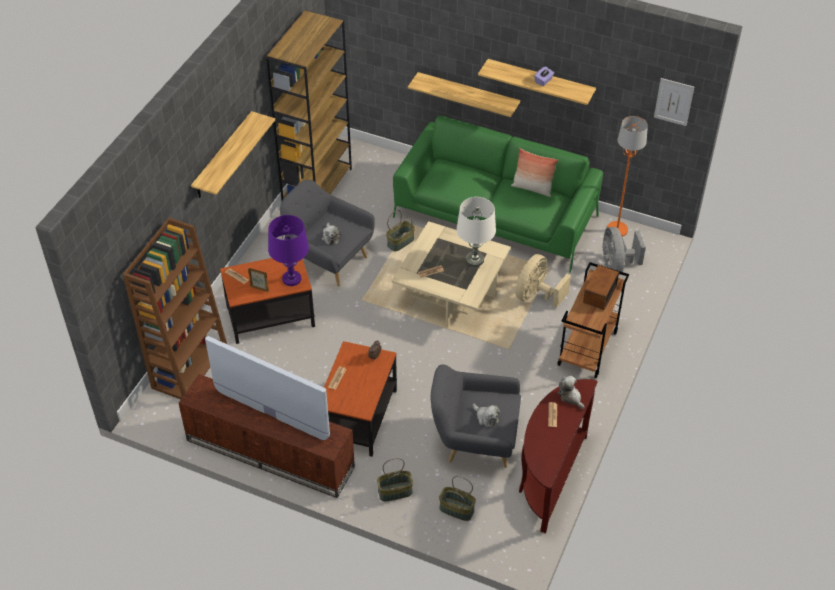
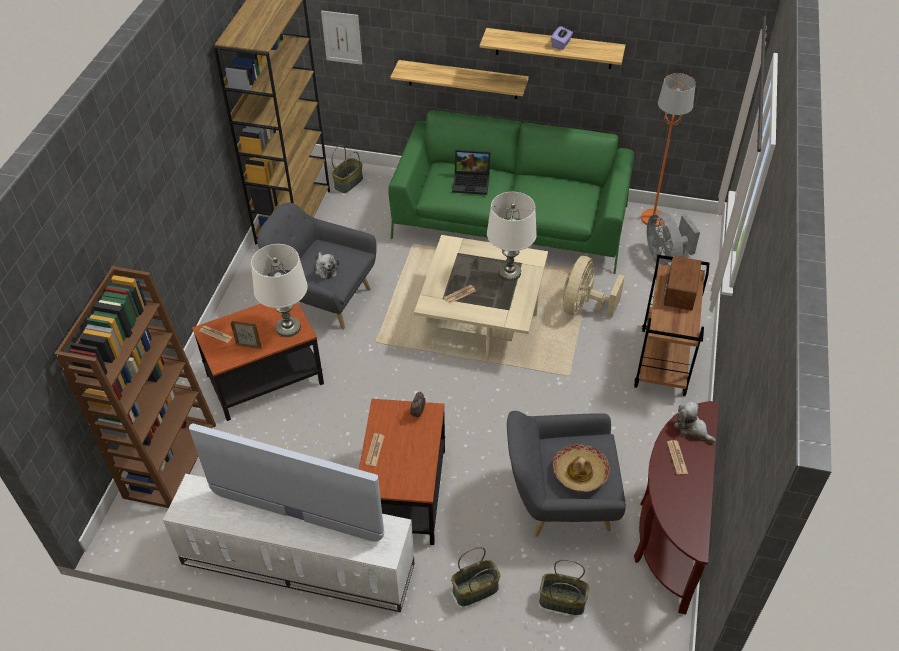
camera: 10 degrees left, 0 degrees up
(223, 156) = (175, 180): shelf -> none
(268, 454) = (296, 565): brown tv stand -> white tv stand
(291, 279) = (288, 327): purple table lamp -> white table lamp
(400, 242) = (406, 266): basket -> basket (348, 182)
(463, 180) = (472, 182): none -> laptop
(486, 418) = (580, 472): plush toy -> hat
(532, 188) = (555, 181): pillow -> none
(673, 102) = (725, 47): picture -> picture (342, 37)

